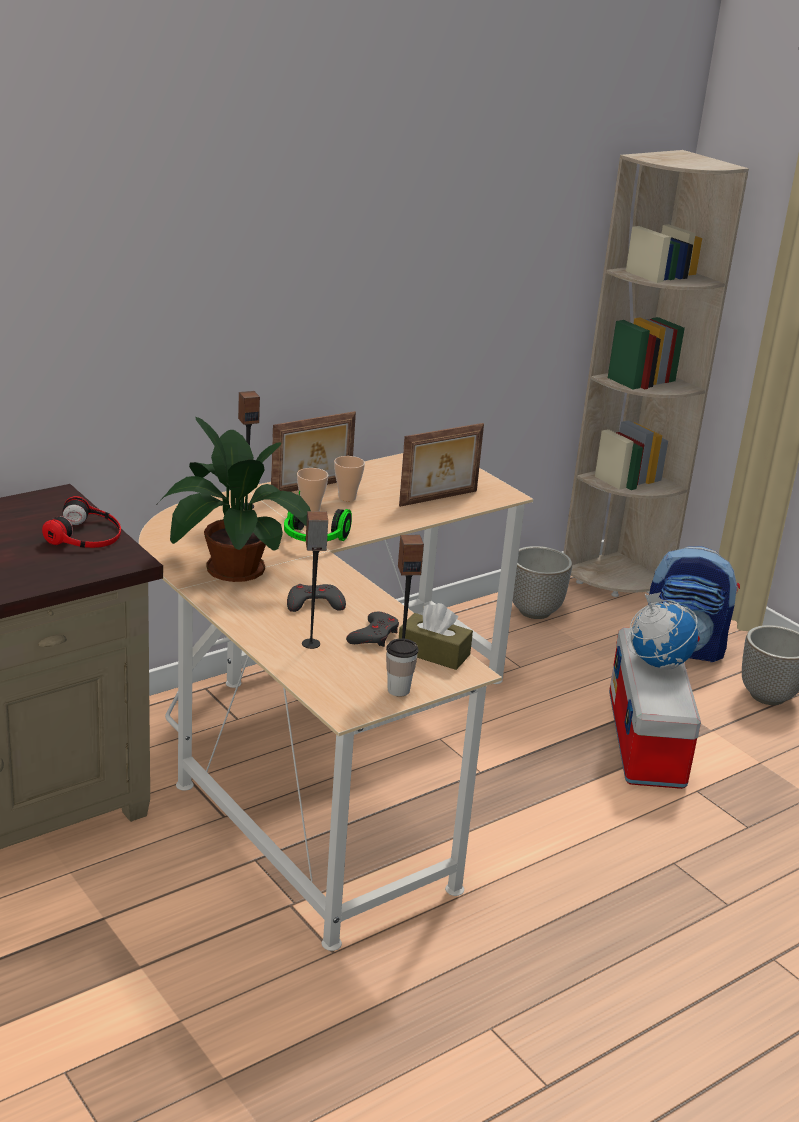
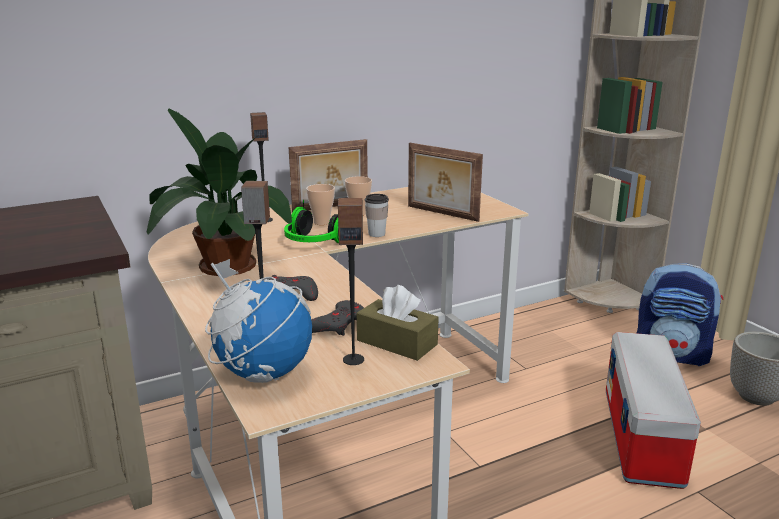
camera: 10 degrees right, 5 degrees down
(86, 534) = (75, 230): headphones -> none
(398, 690) = (342, 383): cup -> cup (376, 234)
(439, 499) = (441, 214): picture frame -> picture frame turned 60 degrees clockwise
(535, 611) = (542, 323): planter -> none
(657, 663) = (651, 363): globe -> globe (262, 373)

